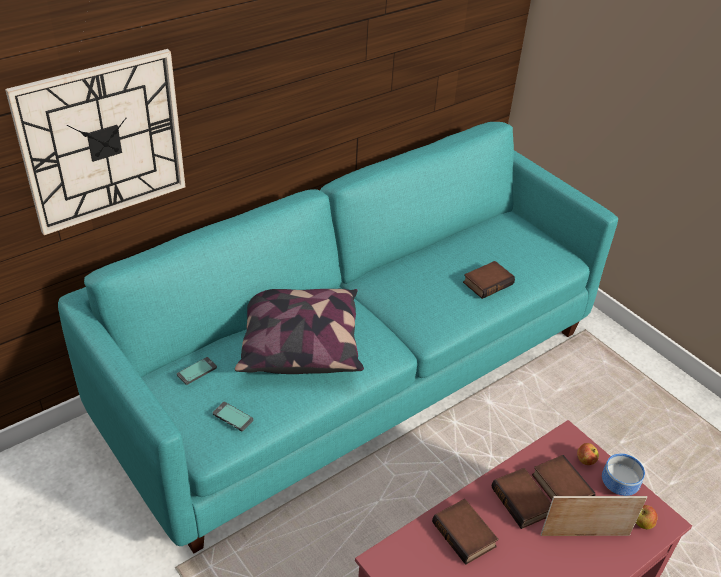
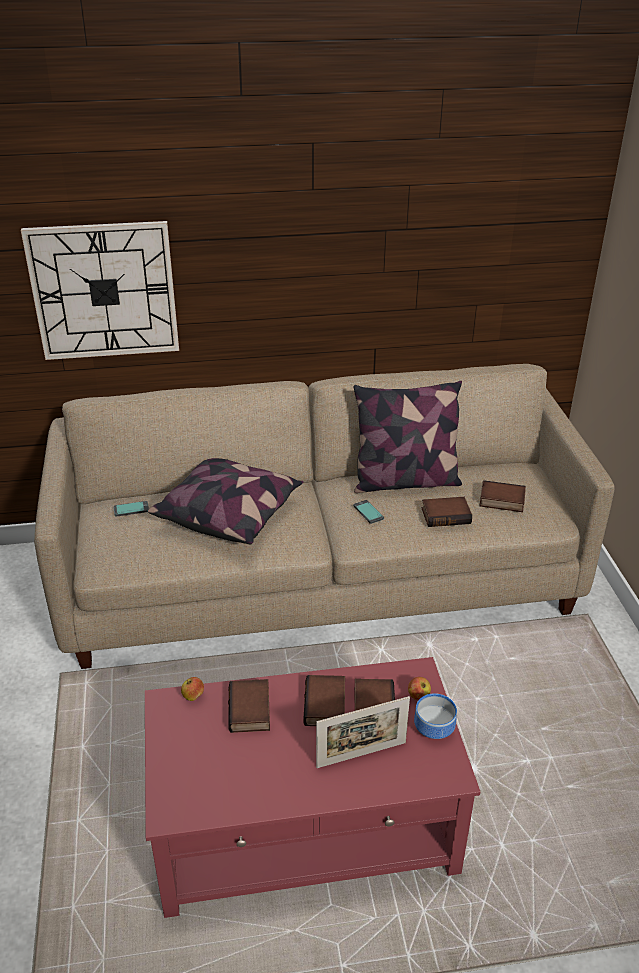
camera: 30 degrees right, 5 degrees down
(232, 417) = (131, 551): phone -> phone (368, 512)
(355, 373) = (319, 578): turquoise sofa -> beige sofa
(428, 260) = (405, 481): none -> pillow
(519, 255) = (501, 501): none -> book
(585, 535) = (361, 755): picture frame -> picture frame turned 135 degrees clockwise
(642, 523) = (428, 768): apple -> apple (193, 696)

